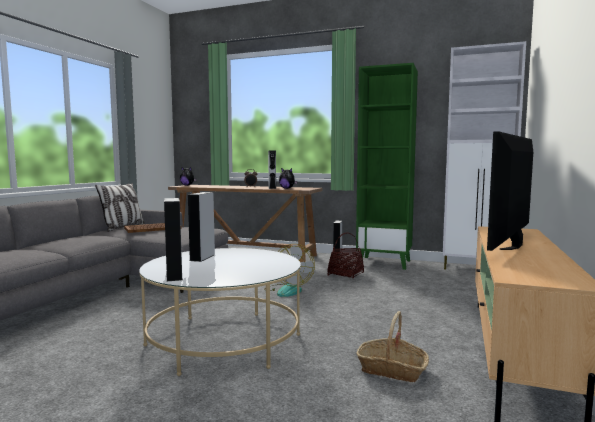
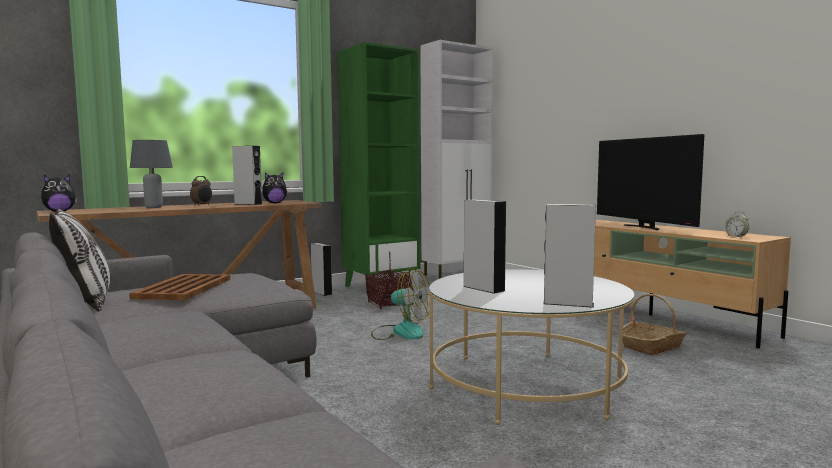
camera: 55 degrees left, 0 degrees up
(227, 186) = (154, 207): none -> grey table lamp
(522, 273) = (736, 237): none -> alarm clock

